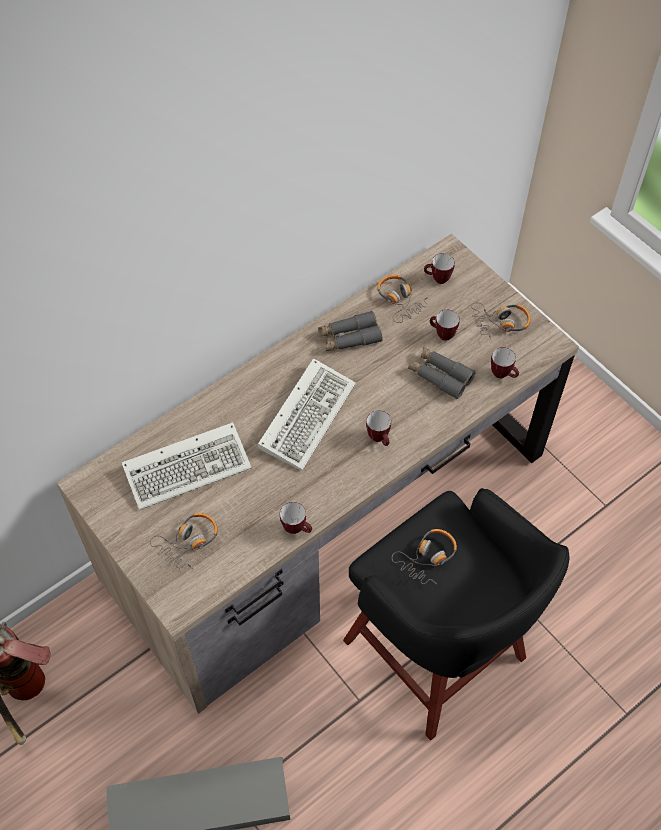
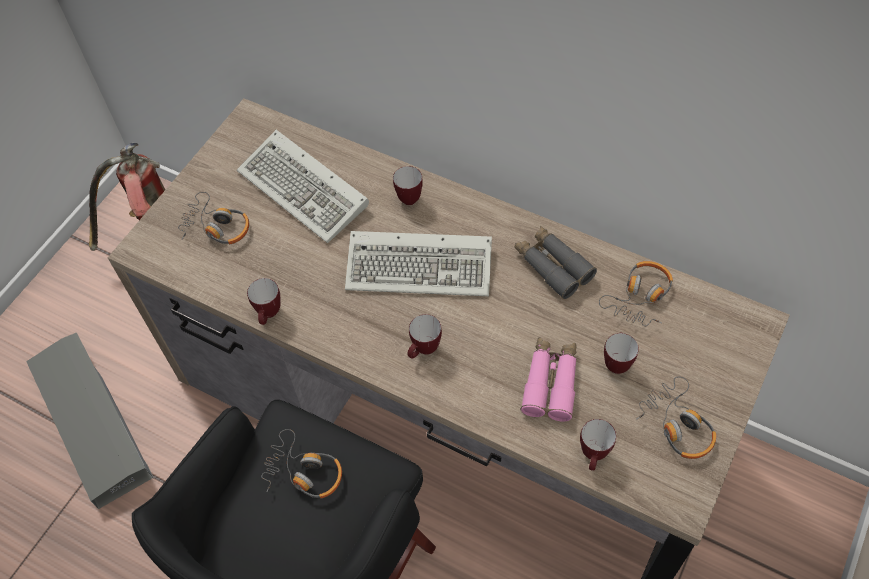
camera: 70 degrees right, 0 degrees up
(437, 279) = (701, 325): mug -> mug (408, 196)
(440, 376) = (550, 382): grey binoculars -> pink binoculars

